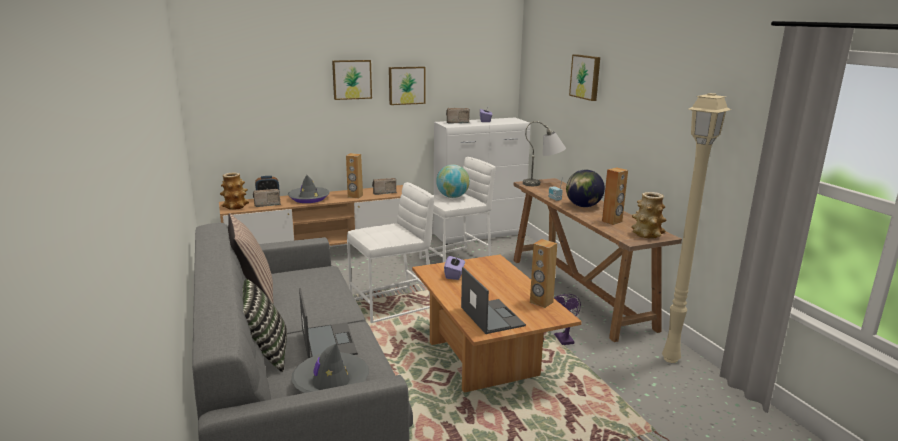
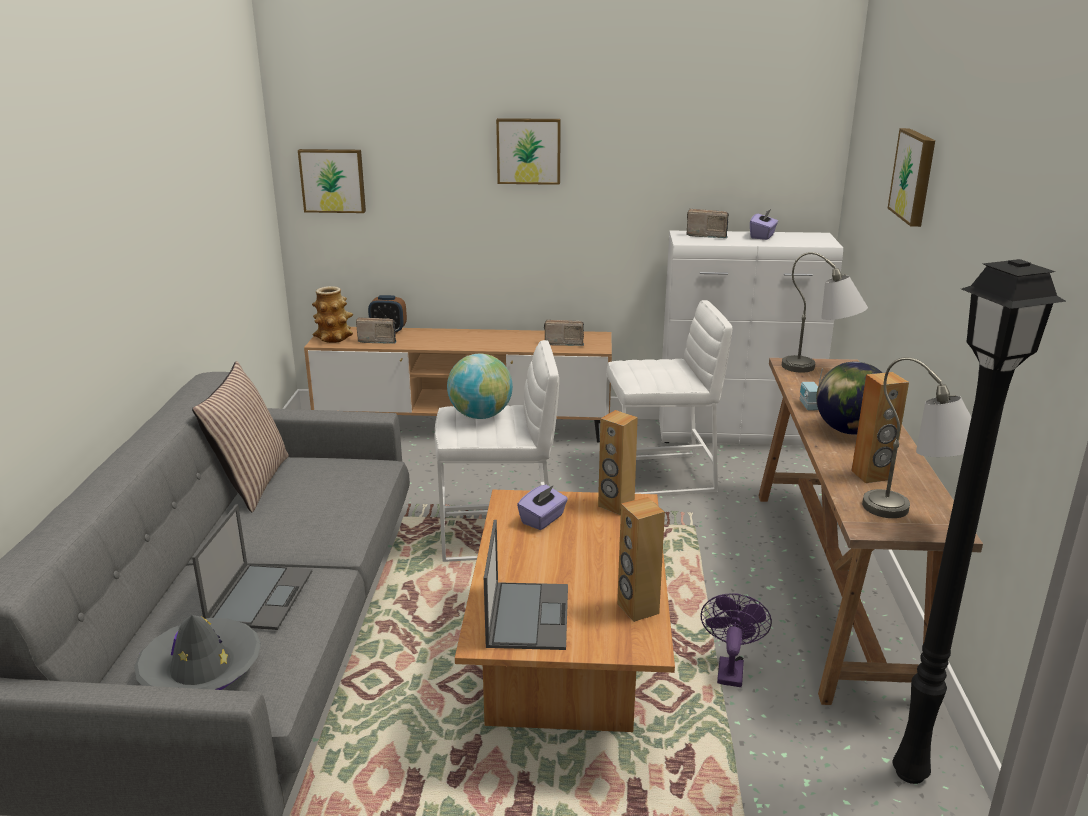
camera: 25 degrees right, 5 degrees up
(265, 353) = (172, 593): pillow -> none
(309, 198) = (444, 338): grey hat -> none
(355, 196) = (514, 343): brown speaker -> brown speaker (615, 506)
(406, 85) = (623, 164): picture -> picture (333, 180)
(452, 197) = (655, 369): globe -> globe (480, 416)
(646, 234) = (913, 519): vase -> grey table lamp
(672, 359) = (913, 774): beige floor lamp -> black floor lamp

